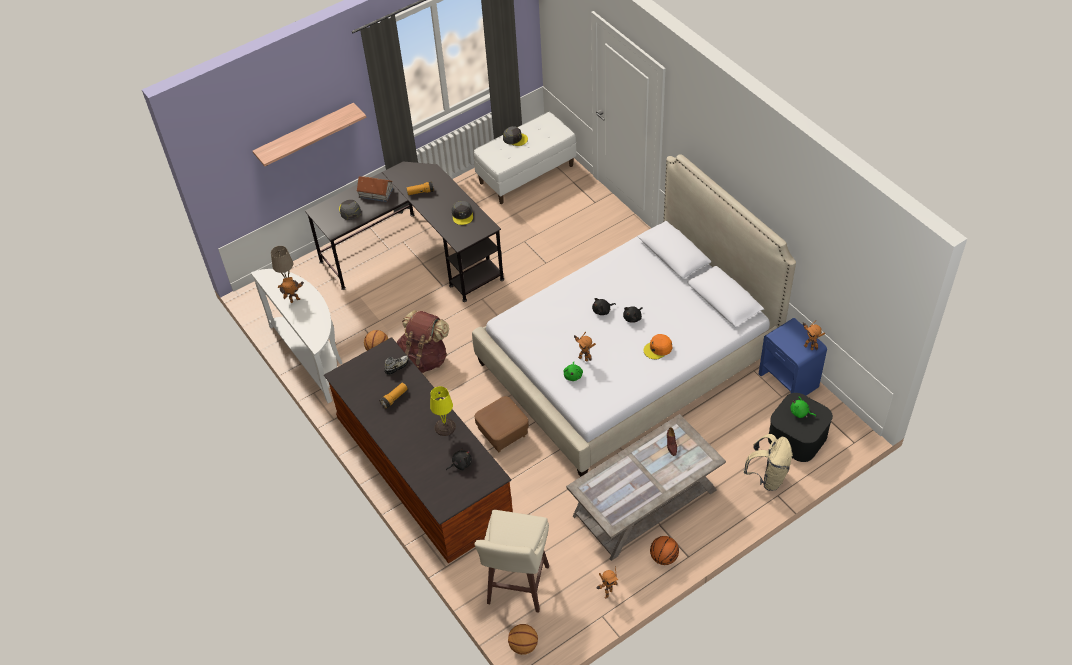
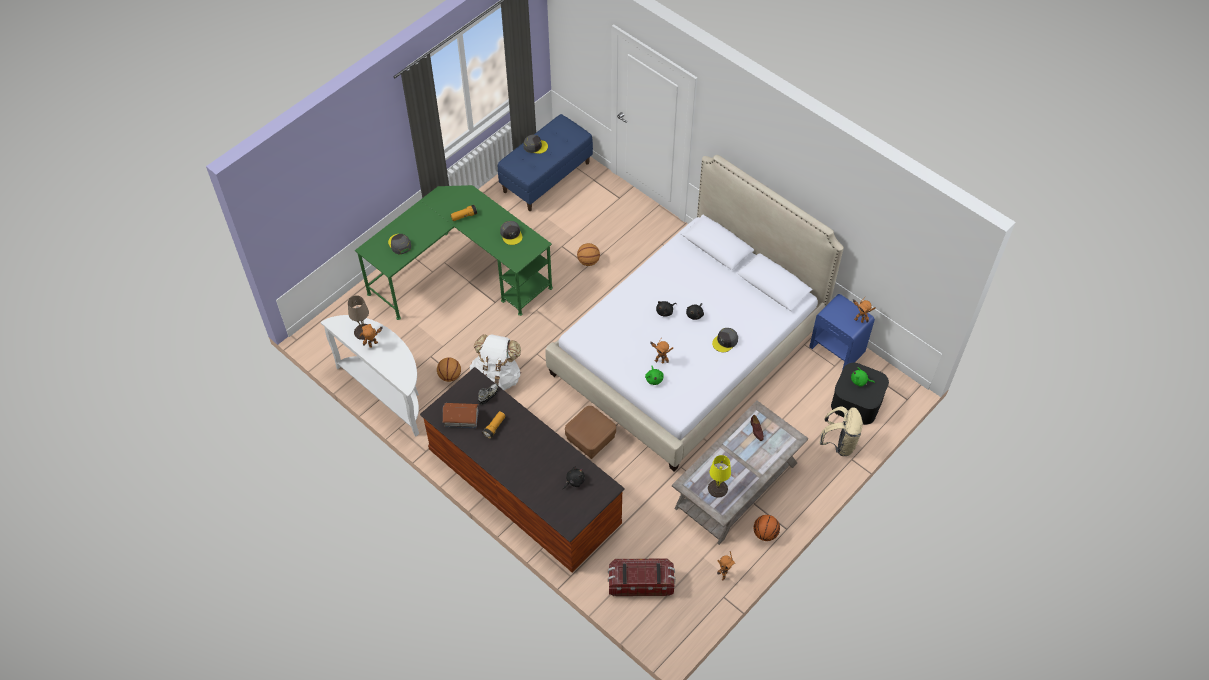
camera: 15 degrees left, 5 degrees up
(306, 135) = (351, 179): shelf -> none
(376, 193) = (420, 223): toy house -> toy house (461, 418)
(415, 255) = (460, 274): black desk -> green desk
(424, 358) = (497, 377): brown backpack -> white backpack
(445, 427) = (550, 448): yellow table lamp -> yellow table lamp (718, 488)
(517, 586) = (640, 583): beige stool -> storage box
(523, 646) = (660, 637): basketball -> basketball (588, 261)
(526, 173) = (546, 176): white bench -> blue bench
(658, 349) = (725, 341): orange cap -> grey cap

